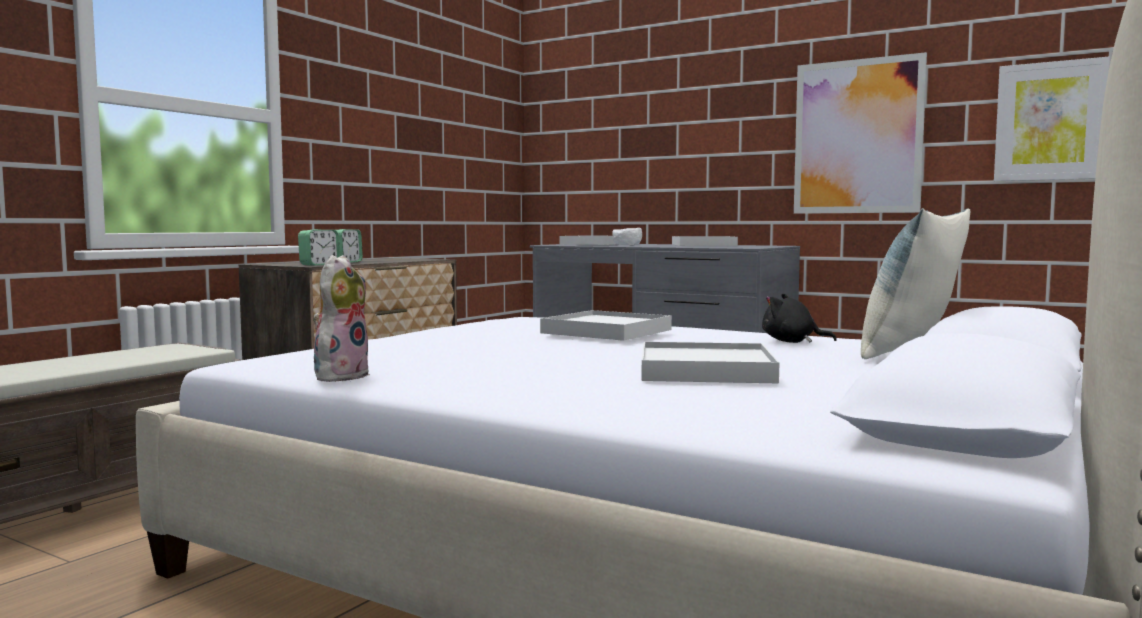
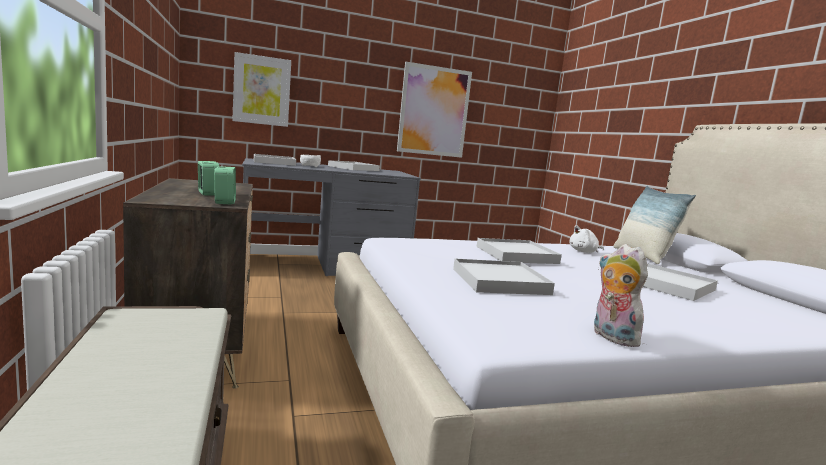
camera: 50 degrees left, 5 degrees up
(454, 344) = (499, 281): none -> white tray
(792, 342) = (584, 252): black plush toy -> white plush toy
(1049, 121) = (517, 119): picture -> picture (262, 90)

